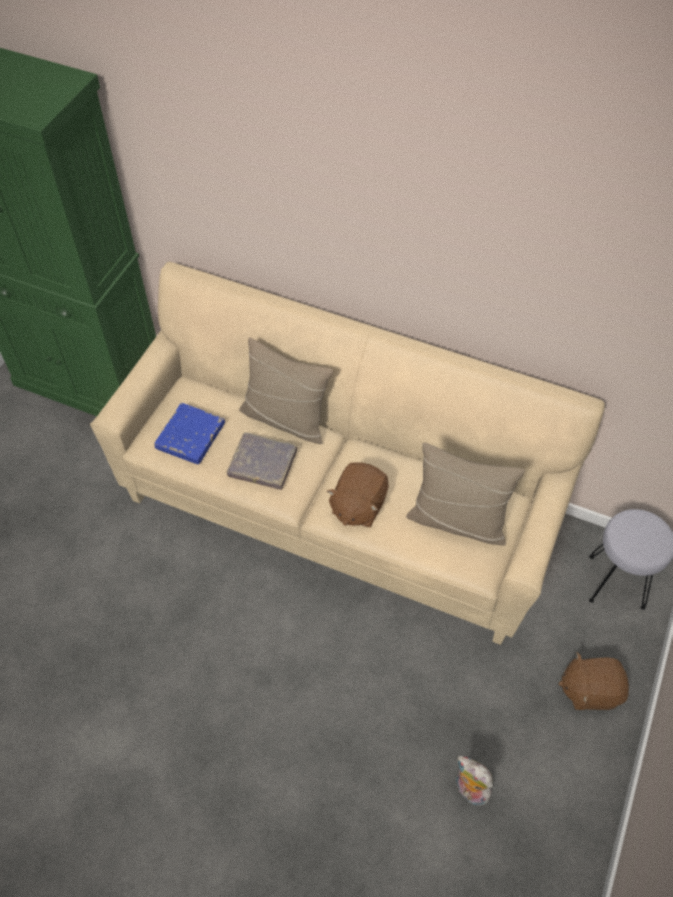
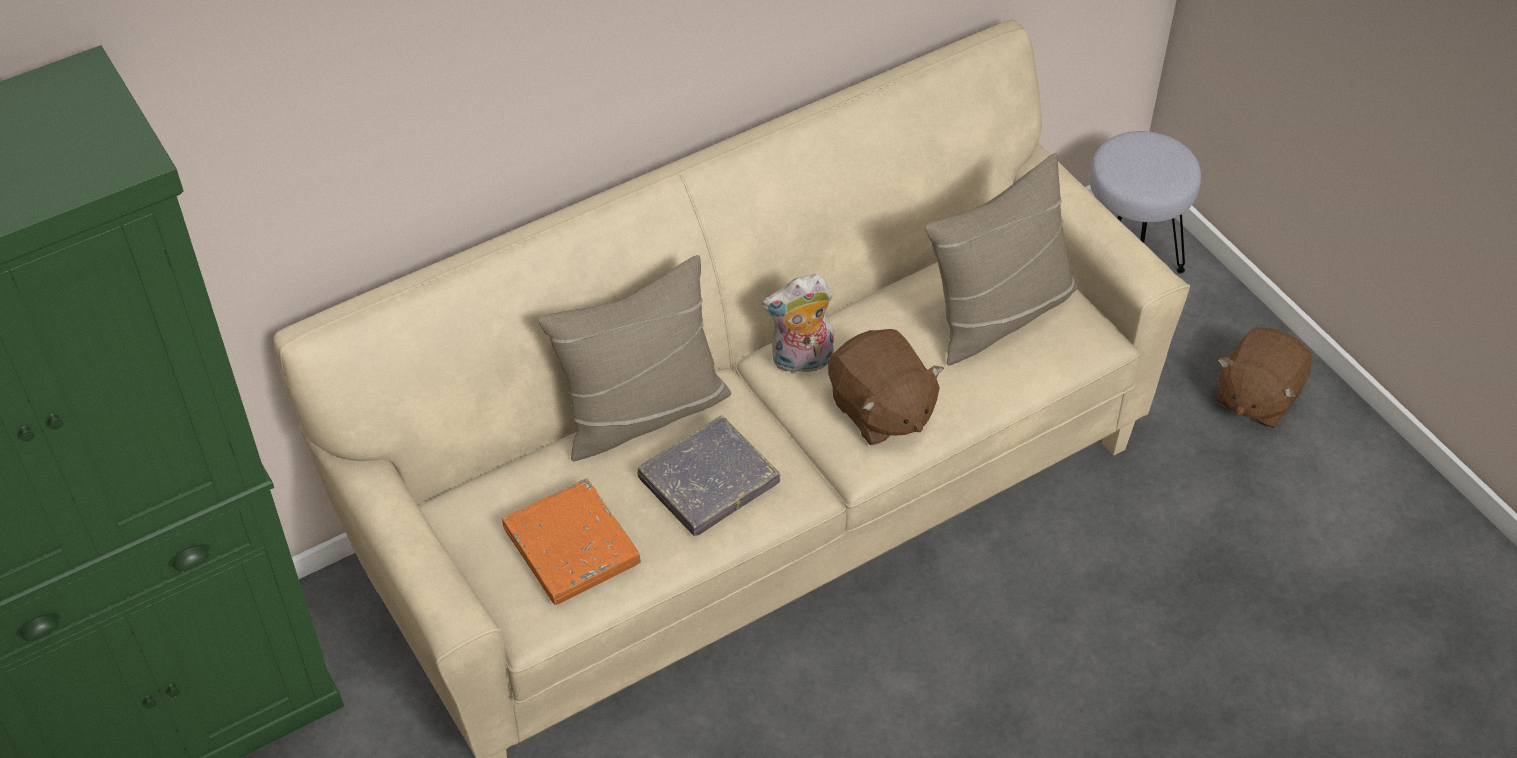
camera: 55 degrees left, 5 degrees down
(190, 436) = (571, 547): blue book -> orange book
(469, 790) = (1309, 612): plush toy -> plush toy (801, 362)

